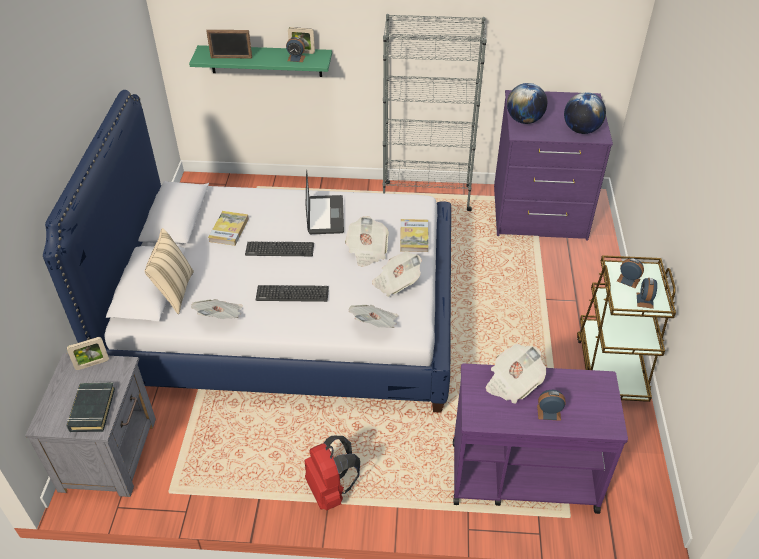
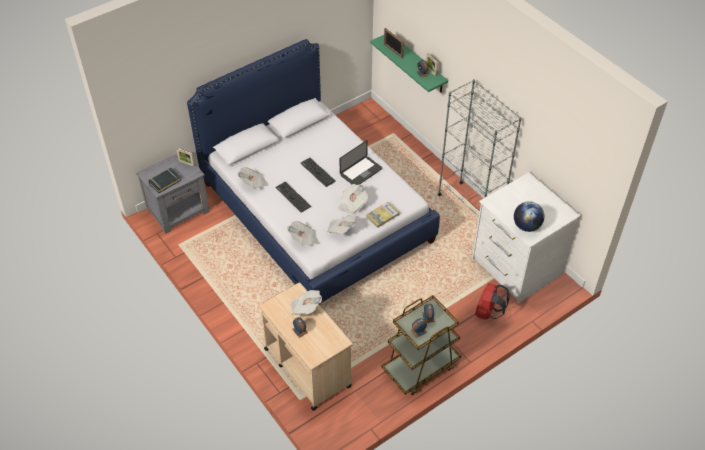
camera: 50 degrees right, 5 degrees up
(174, 291) = (253, 157): beige pillow -> none
(229, 230) = (311, 145): book -> none
(331, 490) = (231, 299): red backpack -> red backpack (488, 312)
(522, 475) = (307, 367): purple cart -> beige cart
(524, 120) = (506, 197): globe -> none
(539, 213) = (516, 267): purple dresser -> white dresser

